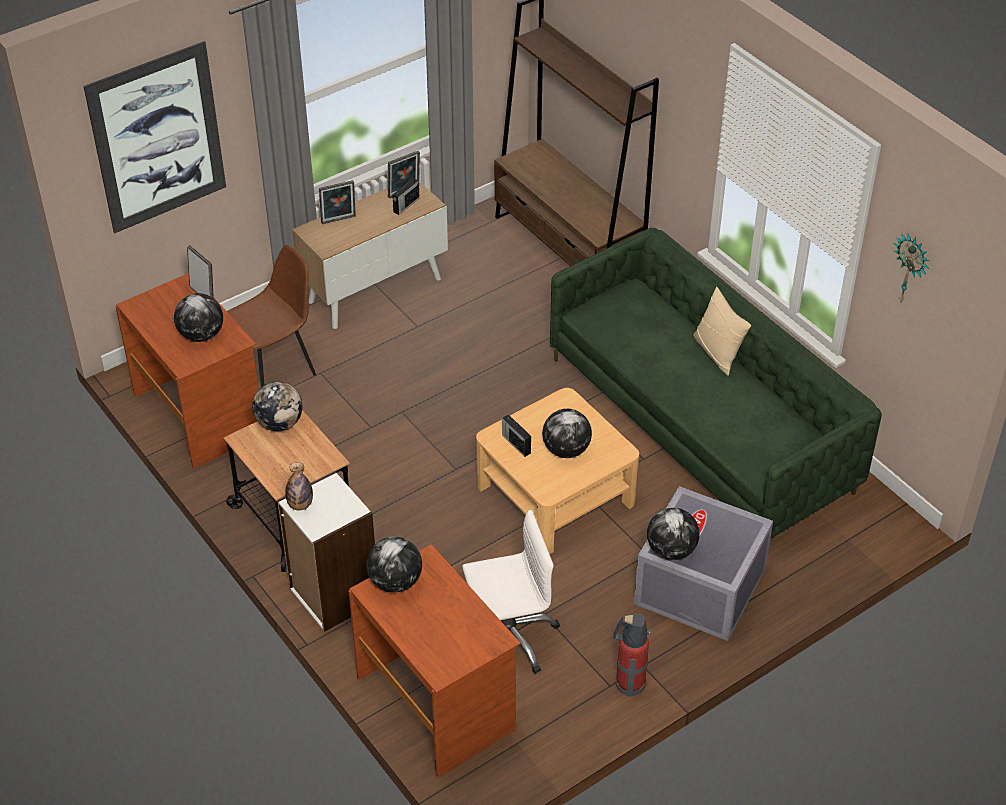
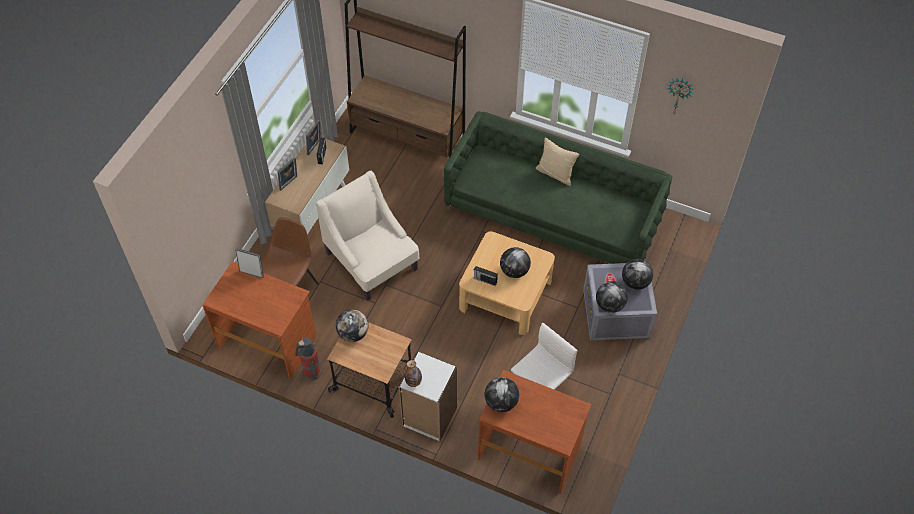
camera: 30 degrees left, 10 degrees up
(157, 138) = (189, 190): picture -> none
(201, 335) = (272, 301): globe -> globe (635, 282)
(405, 377) = (372, 261): none -> beige armchair
(628, 683) = (618, 387): fire extinguisher -> fire extinguisher (311, 372)

